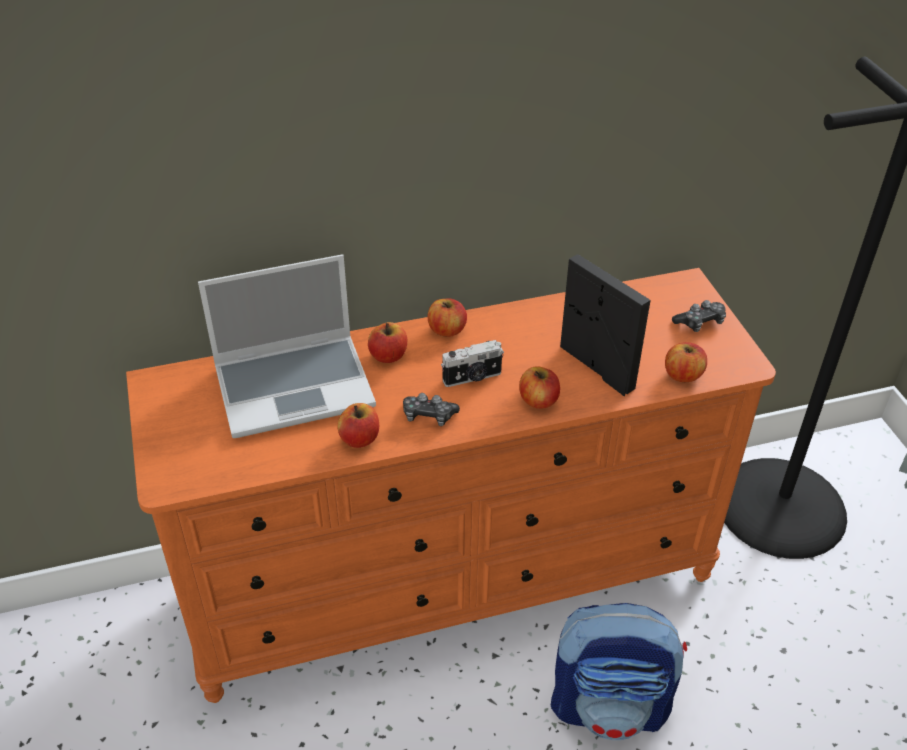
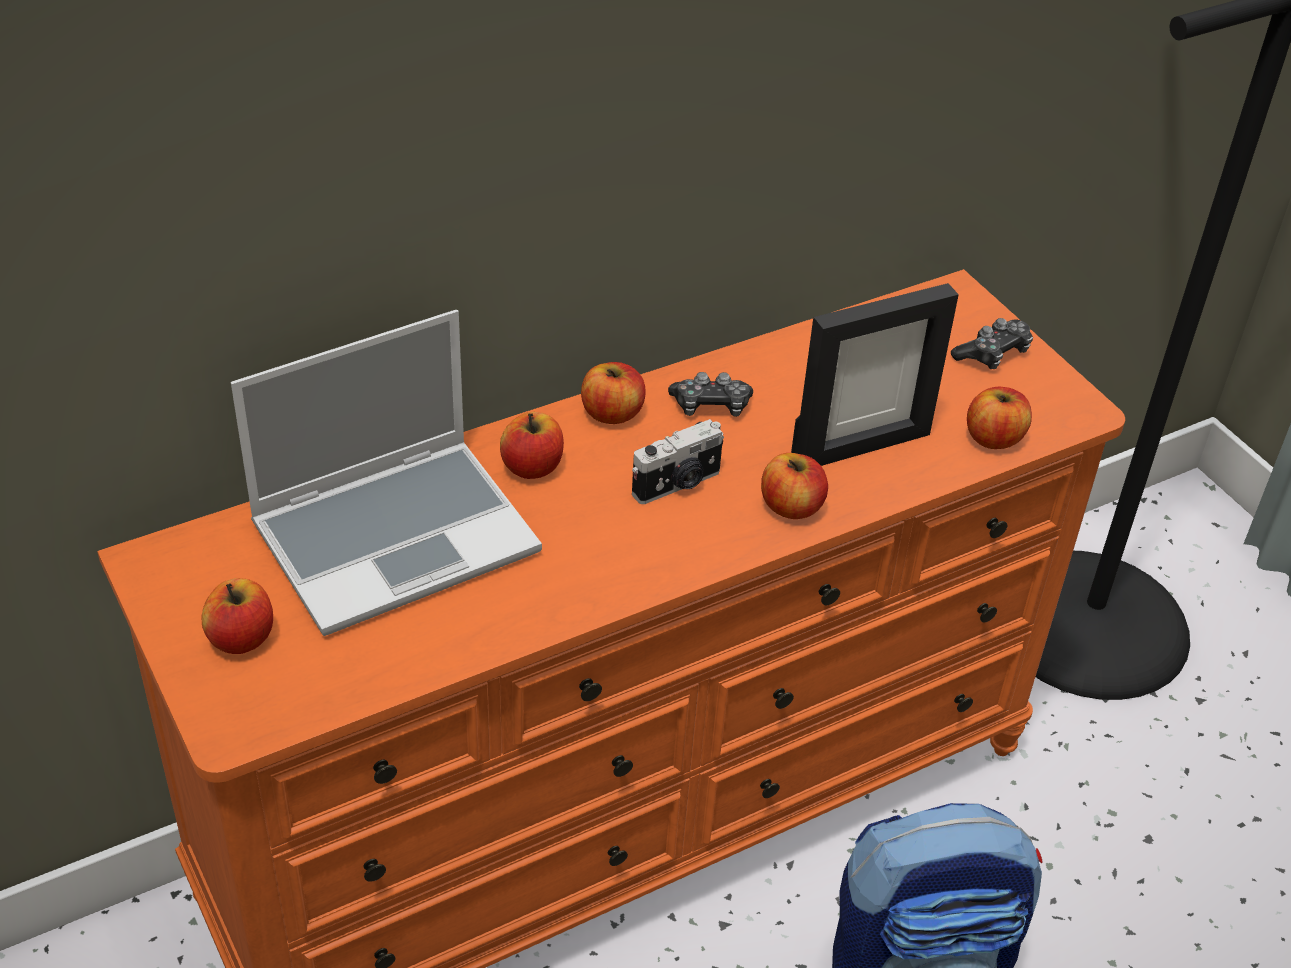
camera: 15 degrees left, 0 degrees up
(360, 438) = (531, 606): apple -> apple (241, 638)
(428, 416) = (629, 554): game controller -> game controller (711, 406)
(595, 368) = (860, 444): picture frame -> picture frame turned 120 degrees clockwise

